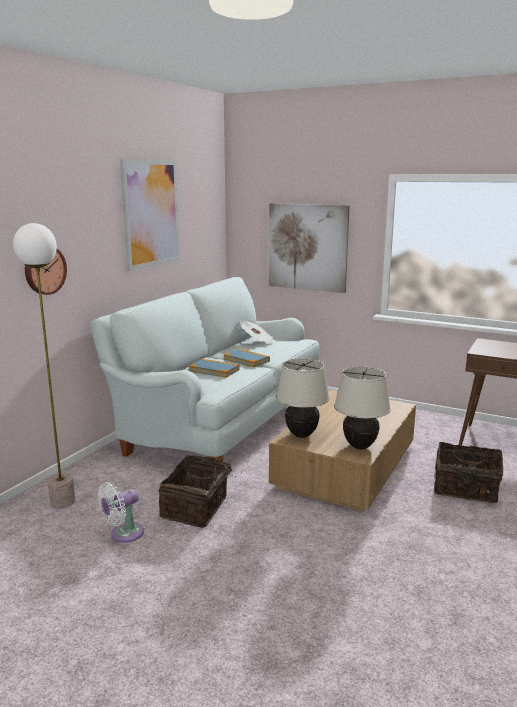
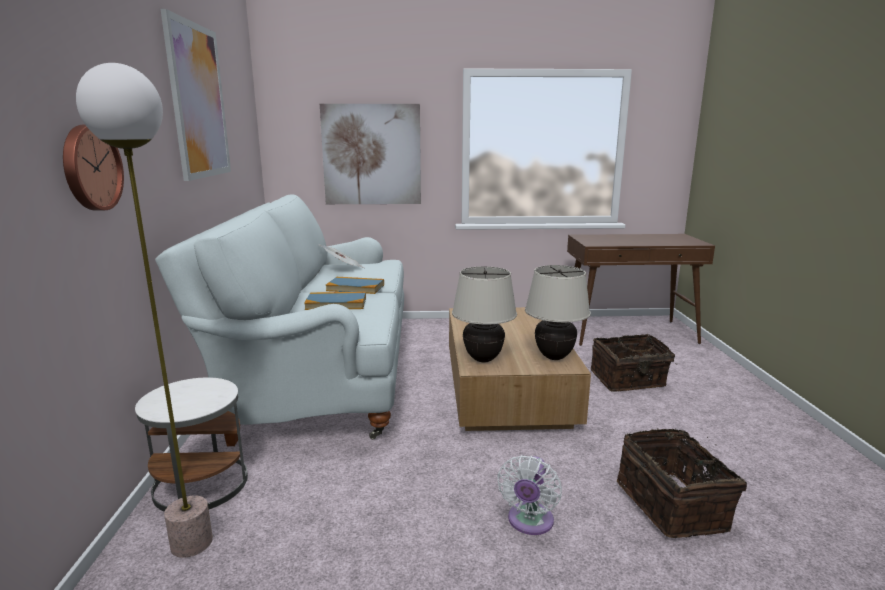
camera: 30 degrees left, 0 degrees up
(91, 473) = (200, 484): none -> white side table
(123, 534) = (336, 557): white fan -> white fan (529, 522)
(196, 508) = (398, 484): basket -> basket (674, 505)

